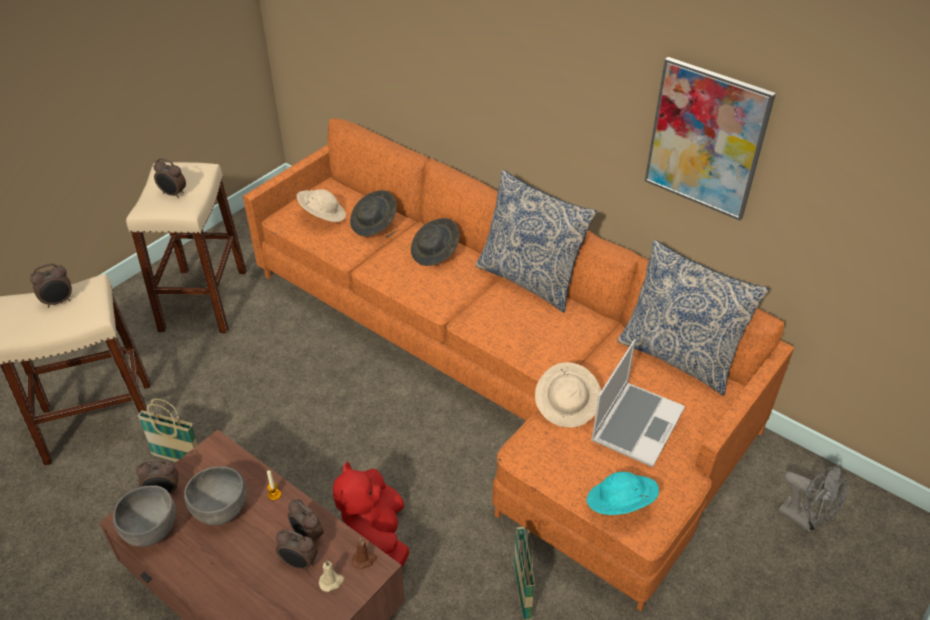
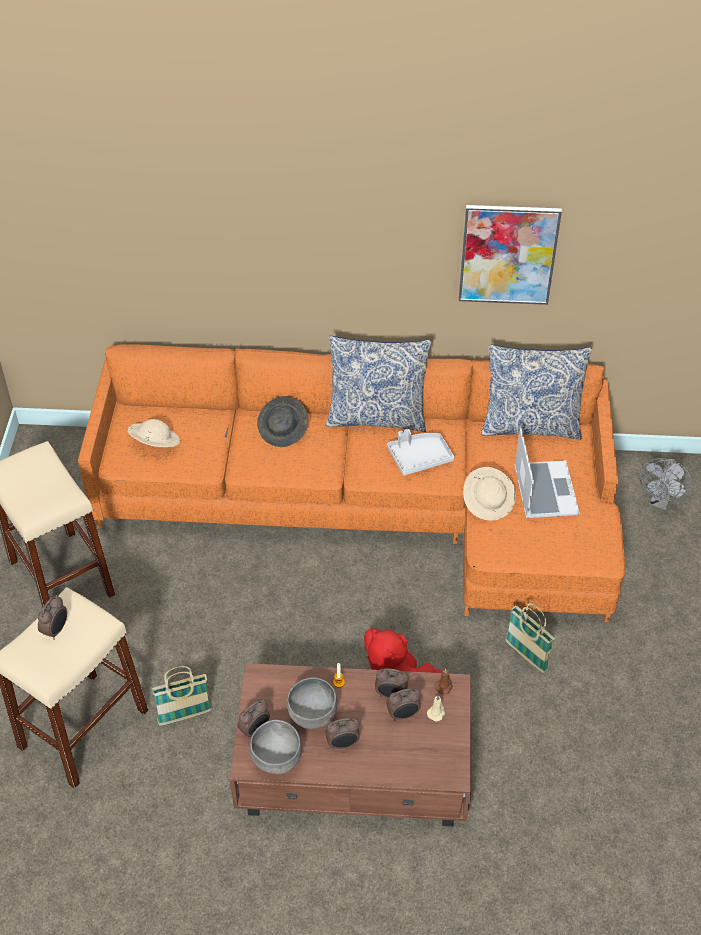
camera: 35 degrees left, 5 degrees up
(173, 194) = (41, 488): alarm clock -> alarm clock (343, 744)
(374, 224) = (207, 429): grey hat -> none
(535, 331) = (419, 457): none -> grey tray
(620, 505) = (578, 552): turquoise hat -> none
(805, 519) = (660, 501): grey fan -> grey fan turned 105 degrees clockwise

